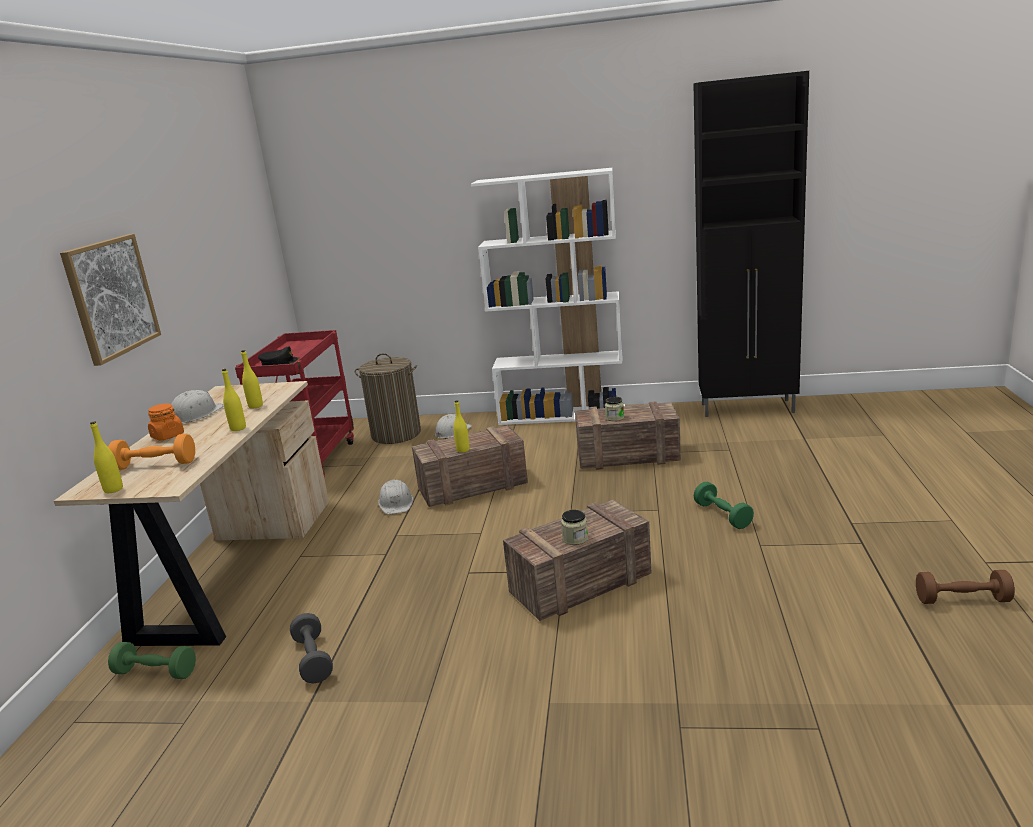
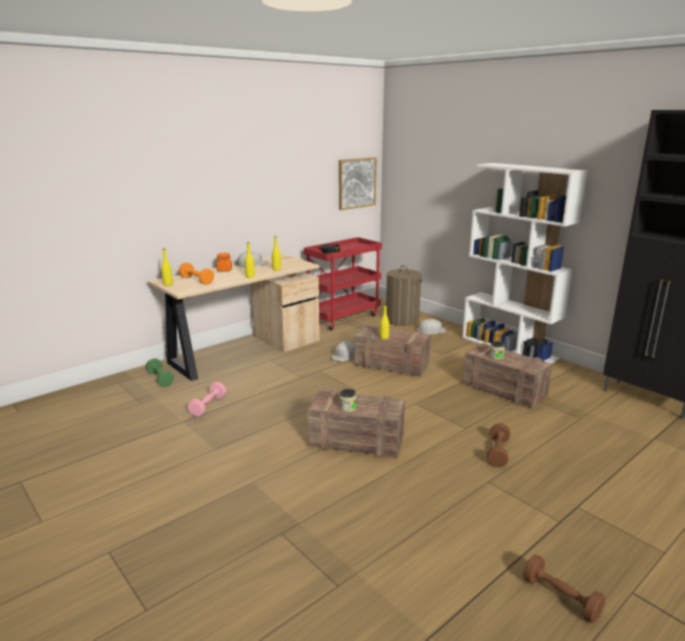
camera: 40 degrees right, 0 degrees up
(111, 297) = (221, 191): picture -> picture (356, 183)
(313, 659) = (208, 406): grey dumbbell -> pink dumbbell
(722, 515) = (498, 452): green dumbbell -> brown dumbbell

